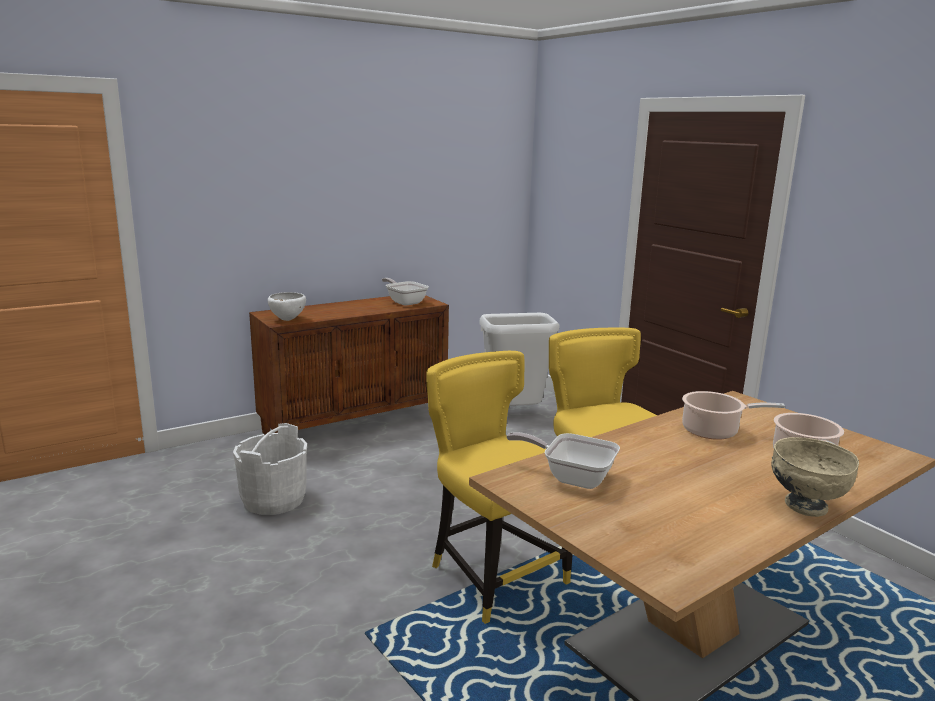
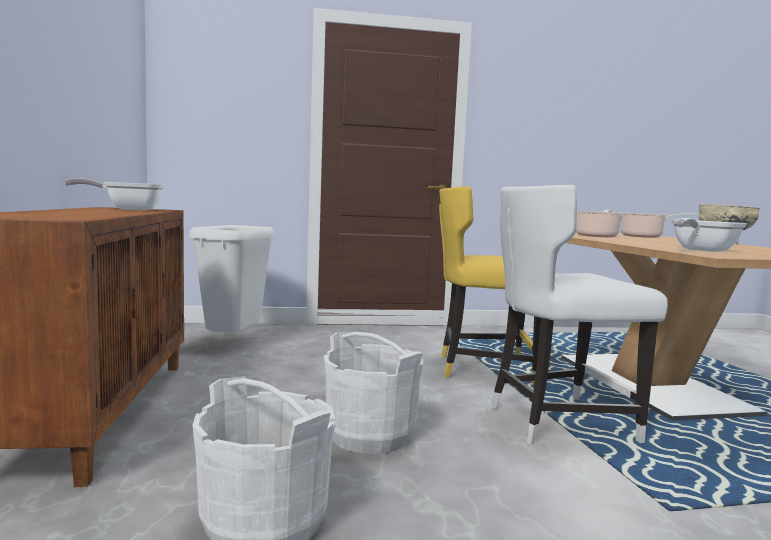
camera: 65 degrees left, 10 degrees down
(287, 320) = (68, 217): white bowl -> none
(394, 503) = (369, 435): none -> white bucket
(494, 575) = (556, 421): yellow chair -> white chair

